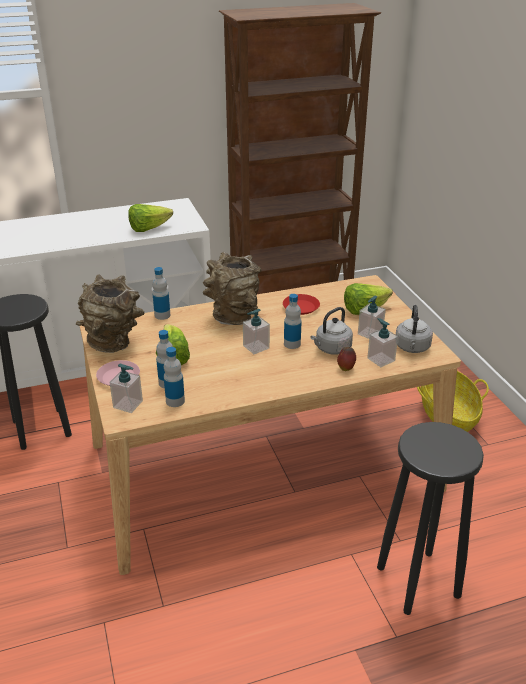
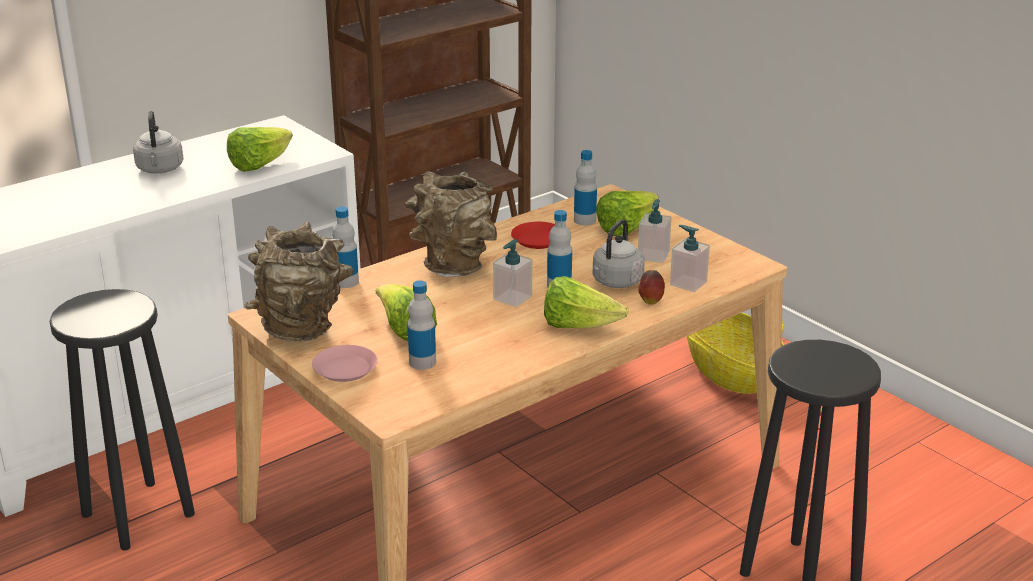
camera: 20 degrees left, 5 degrees down
(128, 404) = (387, 398): soap dispenser -> none
(175, 401) = (450, 381): bottle -> bottle (584, 220)
(285, 377) = (578, 326): none -> lettuce
(412, 348) = (718, 263): grey kettle -> grey kettle (160, 170)

